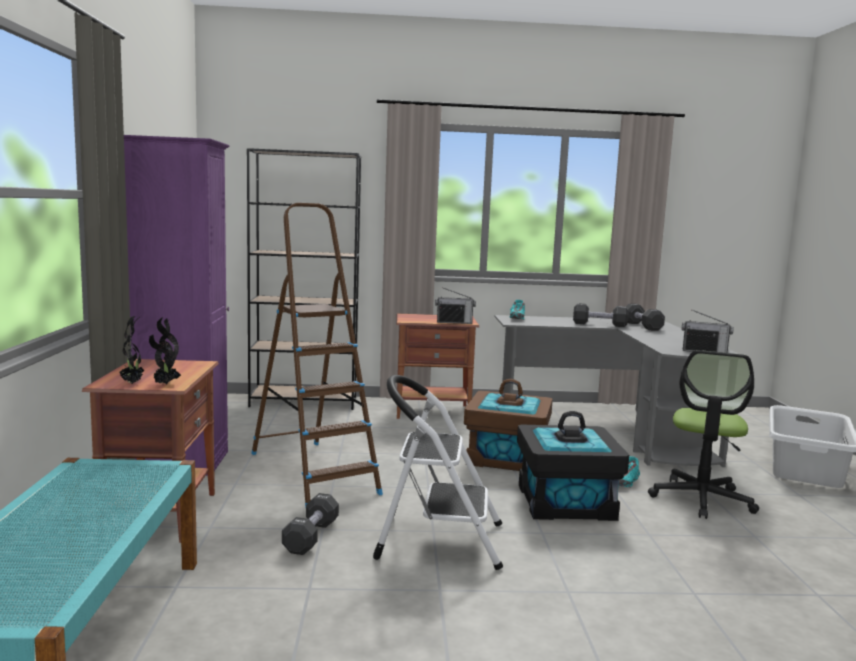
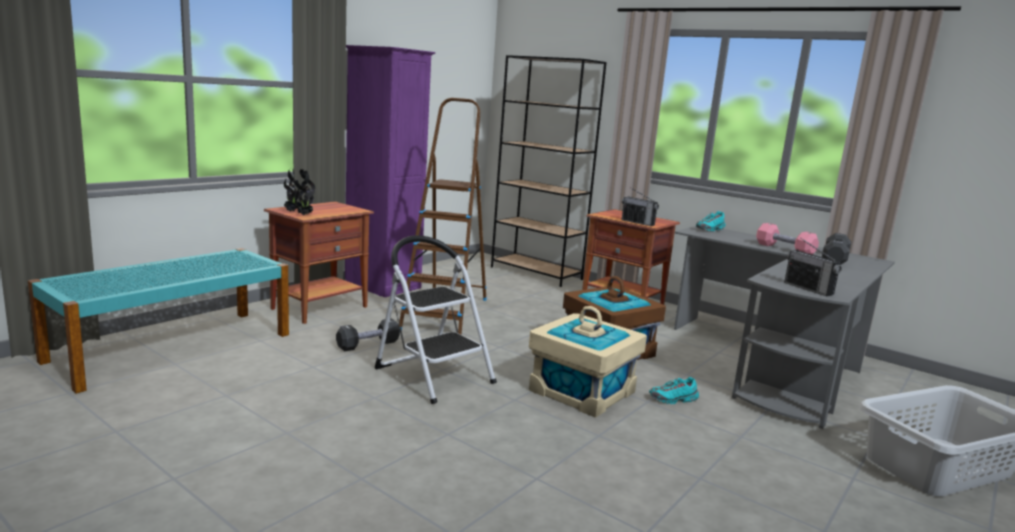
camera: 40 degrees right, 5 degrees up
(565, 502) = (581, 391): black storage box -> beige storage box
(599, 324) = (784, 249): black dumbbell -> pink dumbbell
(701, 499) = (719, 437): office chair -> none

